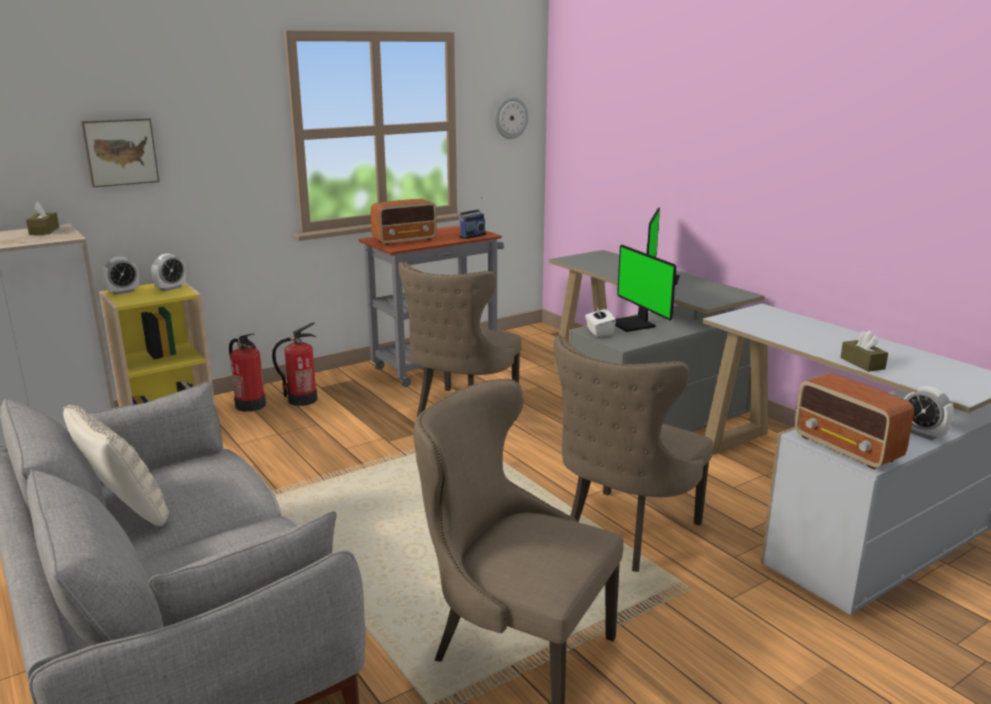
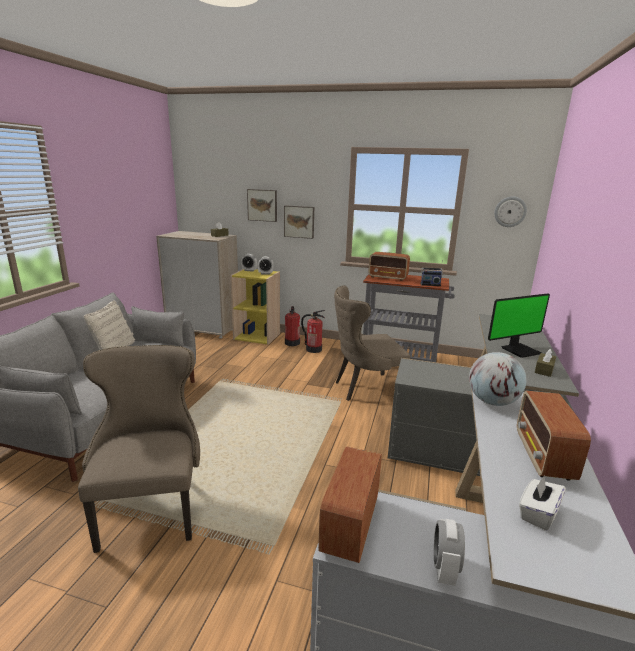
camera: 50 degrees right, 0 degrees up
(205, 174) = (299, 221): none -> picture
(599, 332) = (413, 366): white tissue box -> white tissue box (537, 513)
(624, 534) = (305, 498): beige chair -> none
(633, 324) = (448, 372): monitor -> none
(745, 324) = (492, 402): none -> globe
(845, 341) = (543, 456): none -> radio
(862, 363) = (502, 478): brown tissue box -> brown tissue box (544, 369)

